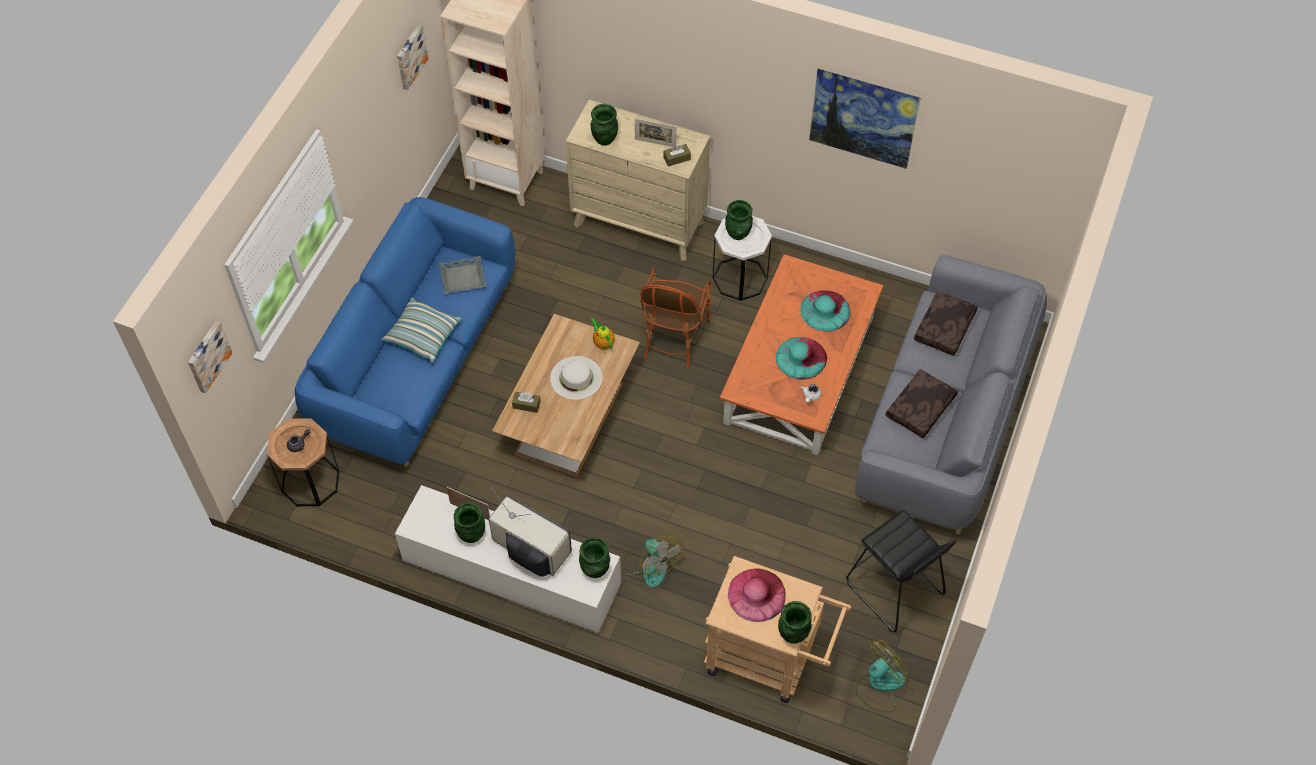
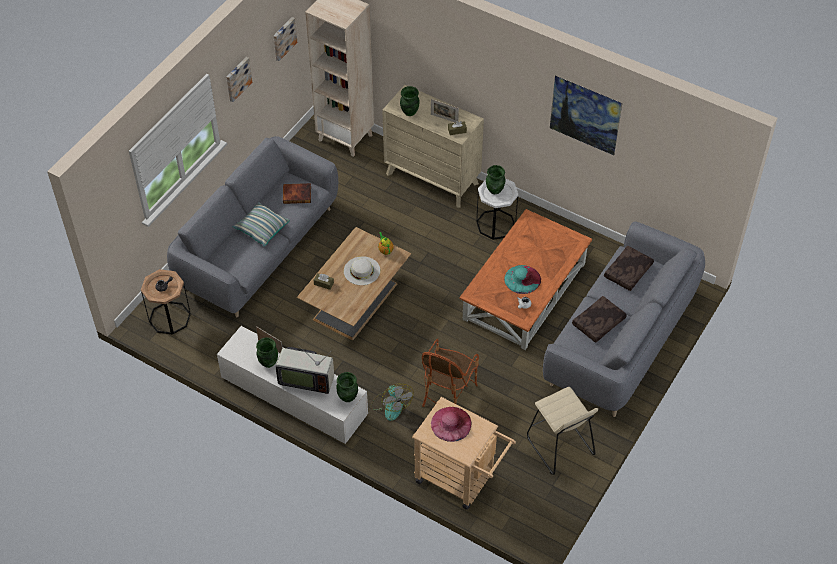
camera: 10 degrees right, 5 degrees down
(207, 356) = (108, 211): picture -> picture (237, 78)
(416, 359) = (258, 248): blue sofa -> grey sofa
(462, 277) = (297, 194): grey tray -> book
(531, 552) = (306, 379): television -> television turned 150 degrees clockwise
(674, 337) = (440, 258): armchair -> armchair (448, 393)
(792, 634) = (470, 453): green vase -> none
(825, 310) = (546, 250): turquoise hat -> none
(879, 684) = (535, 508): fan -> none
(894, 588) = (559, 446): black stool -> beige stool

